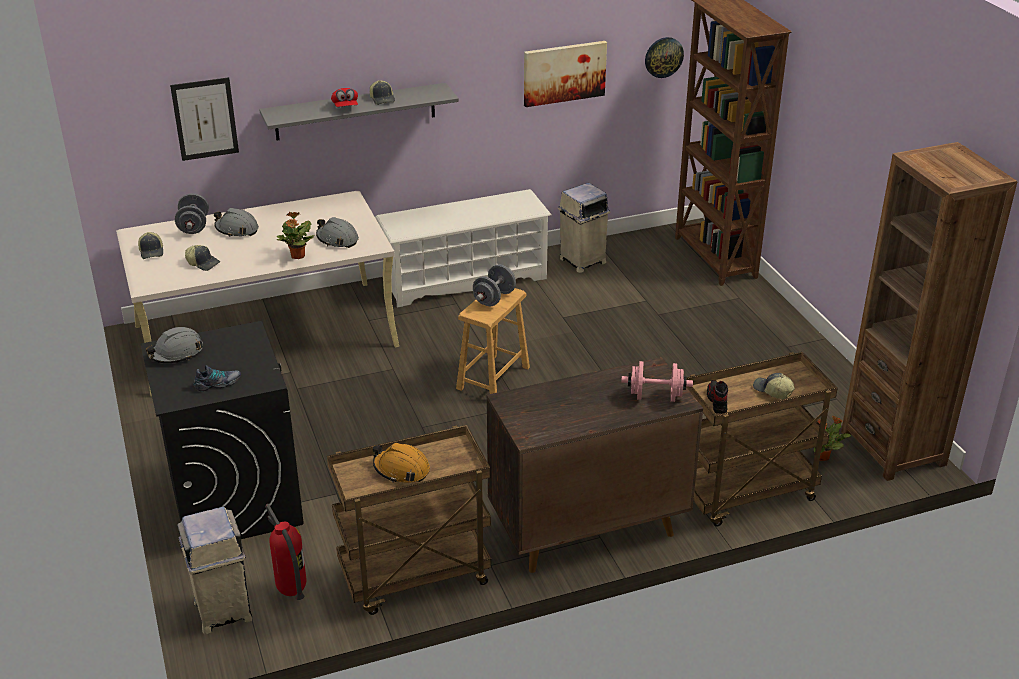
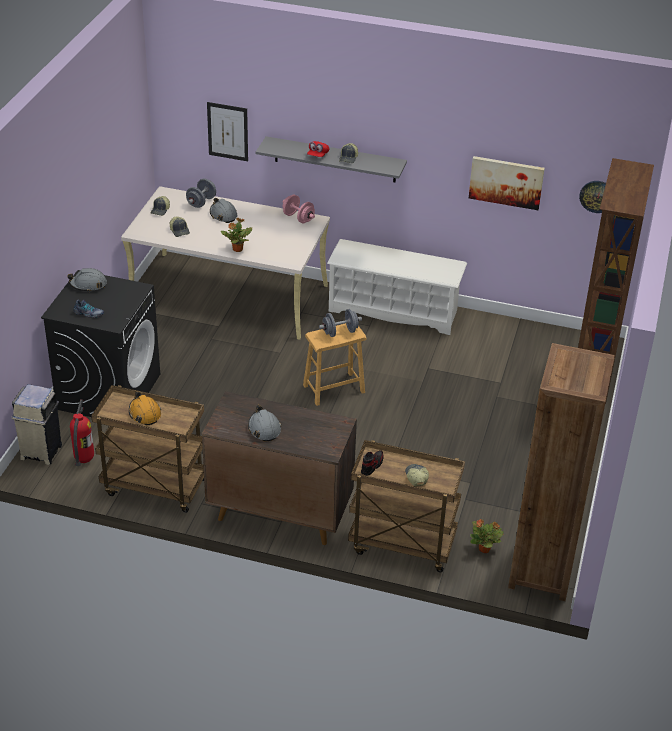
camera: 35 degrees right, 5 degrees up
(337, 239) = (273, 247): grey hard hat -> grey hard hat (264, 428)
(582, 261) = (490, 332): beige trash can -> none
(655, 396) = (319, 441): pink dumbbell -> pink dumbbell (298, 218)

